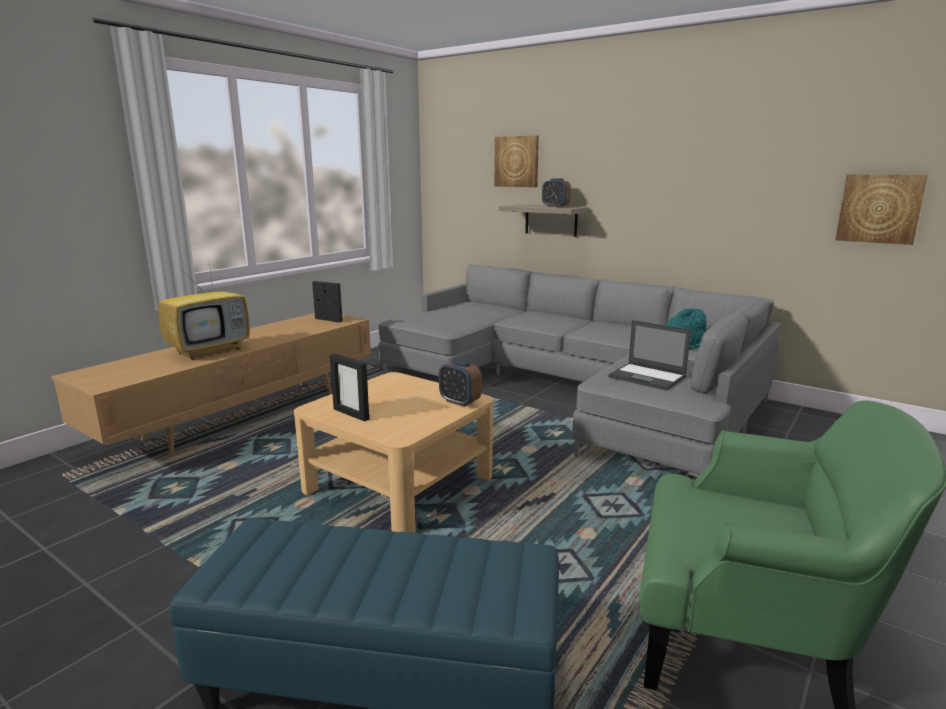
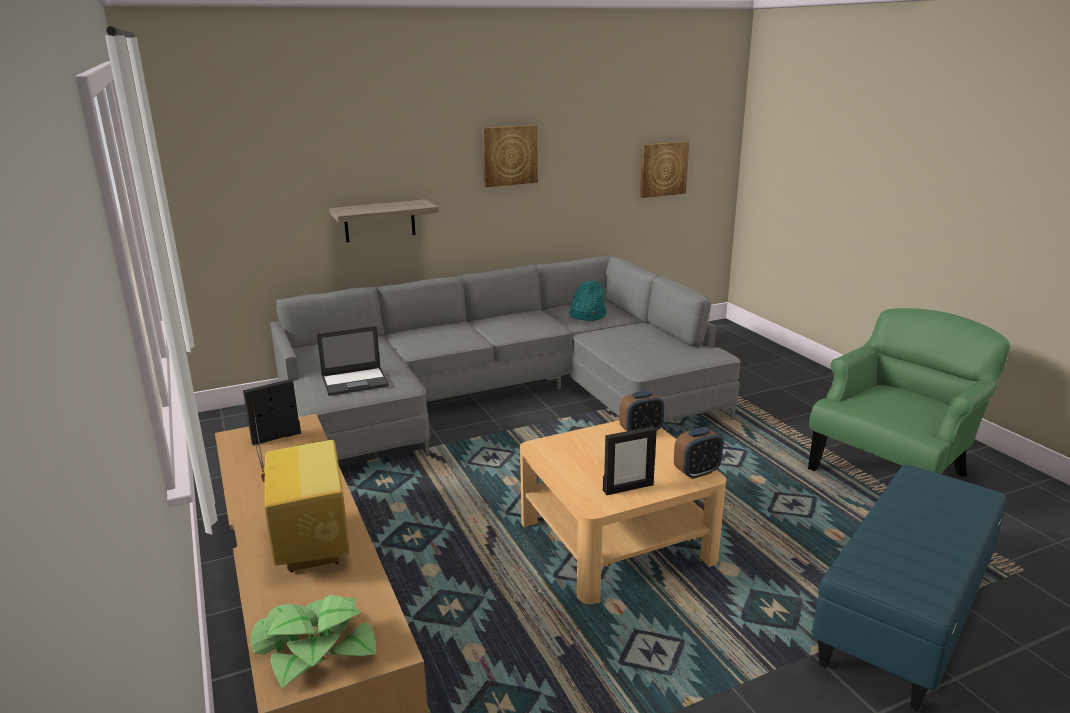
camera: 60 degrees left, 5 degrees up
(107, 372) = (314, 647): none -> potted plant
(517, 161) = (321, 154): picture -> picture (509, 155)
(555, 206) = (399, 205): alarm clock -> alarm clock (697, 472)
(648, 377) = (652, 350): laptop -> laptop (356, 381)

